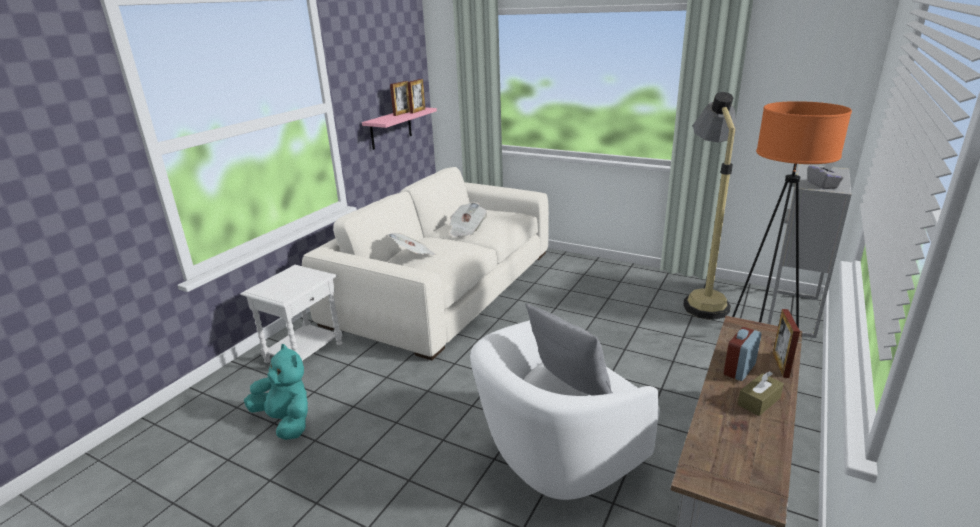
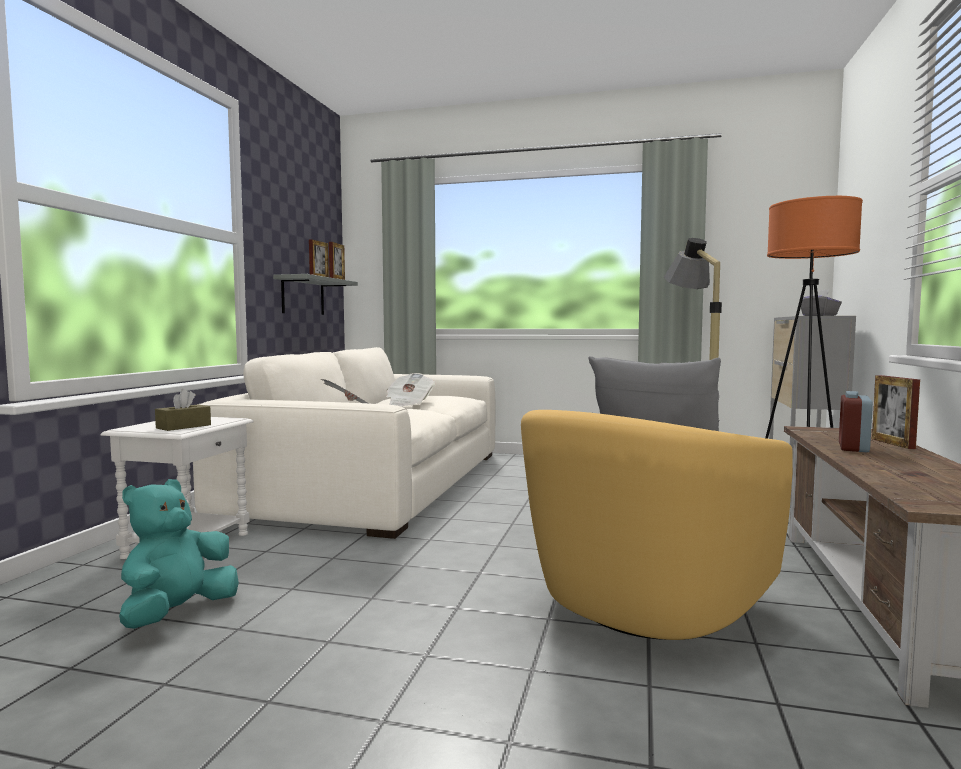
camera: 15 degrees left, 20 degrees down
(286, 421) = (177, 613): turquoise plush toy -> turquoise plush toy turned 90 degrees counterclockwise
(391, 128) = (303, 296): pink shelf -> grey shelf
(559, 458) = (642, 608): white armchair -> yellow armchair
(759, 401) = (909, 460): brown tissue box -> brown tissue box (183, 426)

